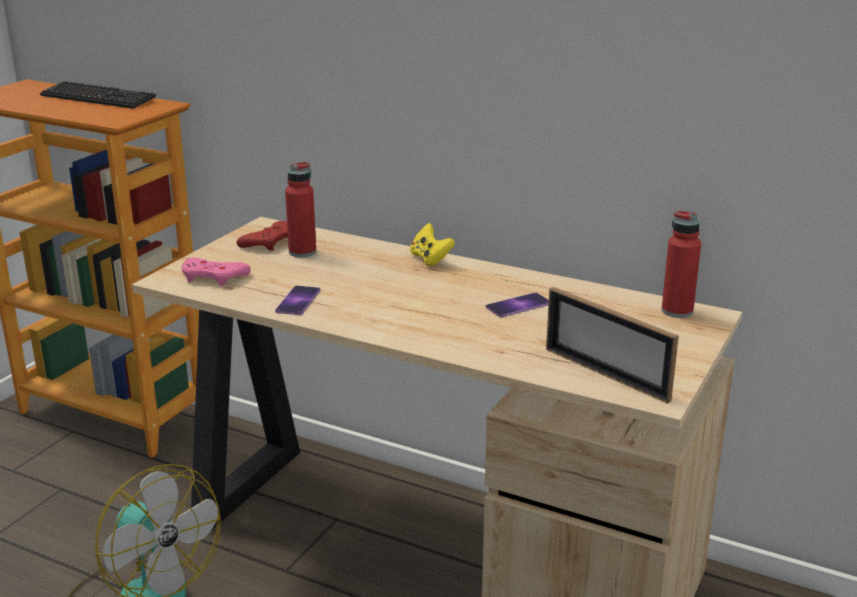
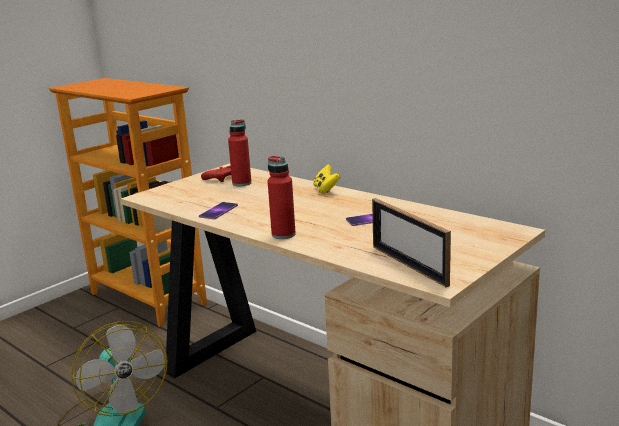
camera: 15 degrees right, 5 degrees down
(98, 98) = (135, 85): keyboard -> none
(213, 277) = (174, 196): pink game controller -> none
(677, 311) = (491, 227): red bottle -> red bottle (283, 235)

